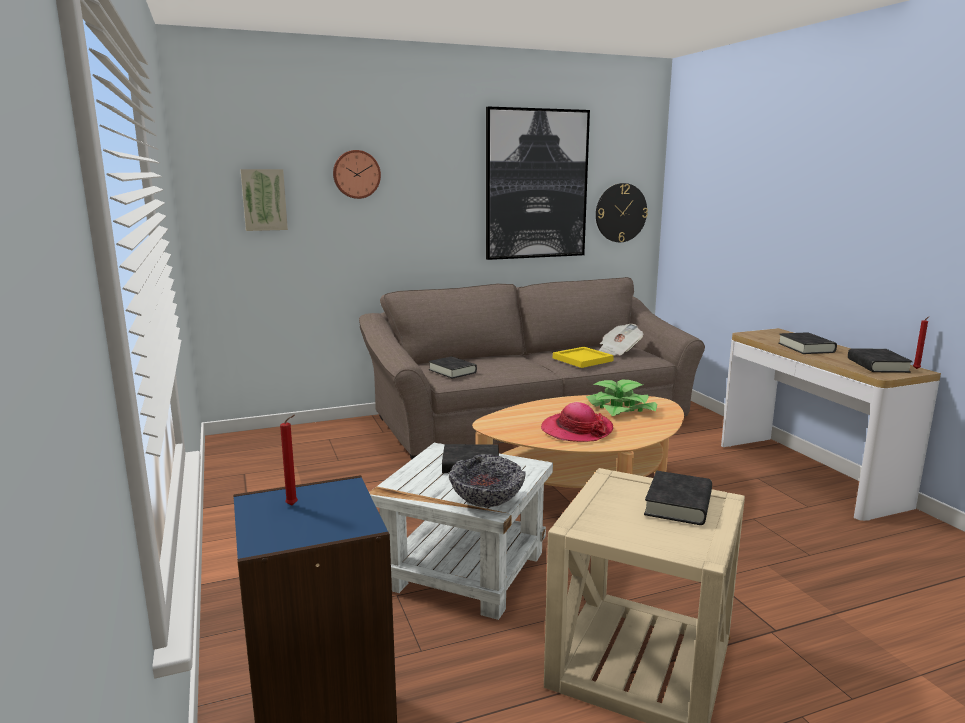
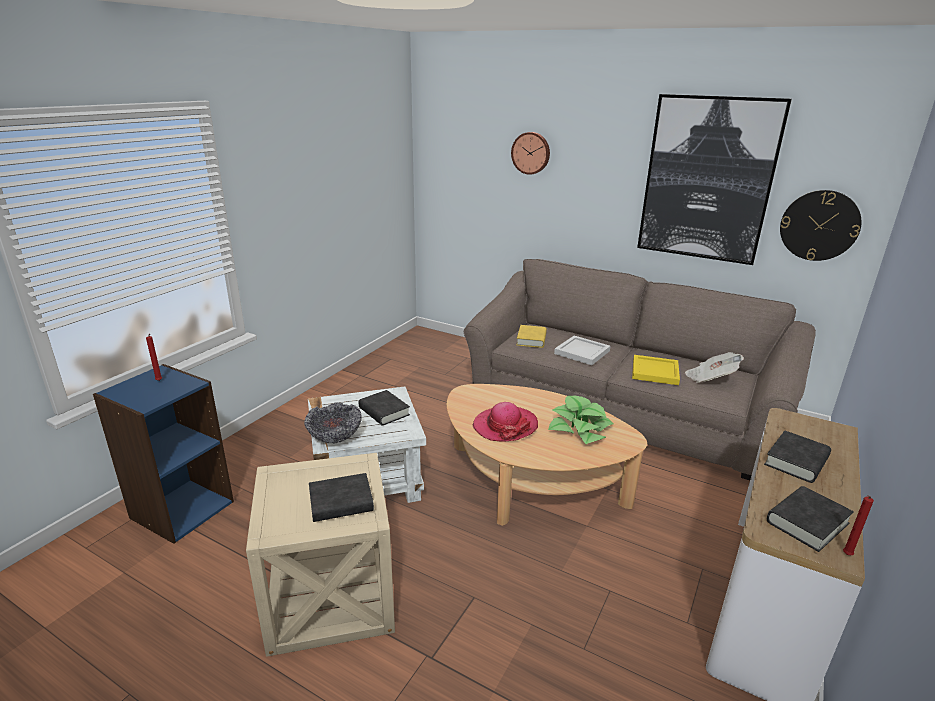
camera: 50 degrees right, 10 degrees up
(264, 199) = (464, 167): picture -> none
(452, 371) = (531, 339): black book -> yellow book
(509, 365) = (581, 352): none -> white tray

